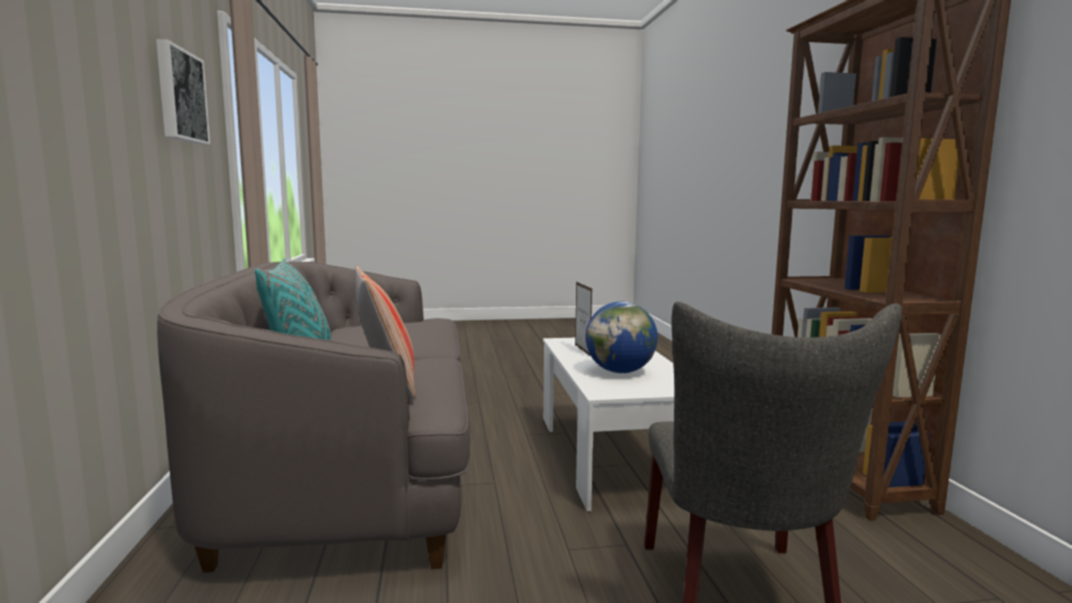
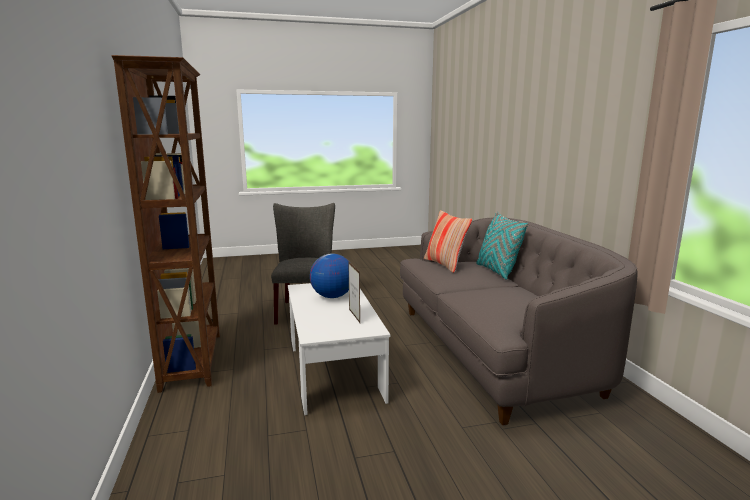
camera: 175 degrees right, 5 degrees up
(179, 96) = (611, 127): picture -> none

